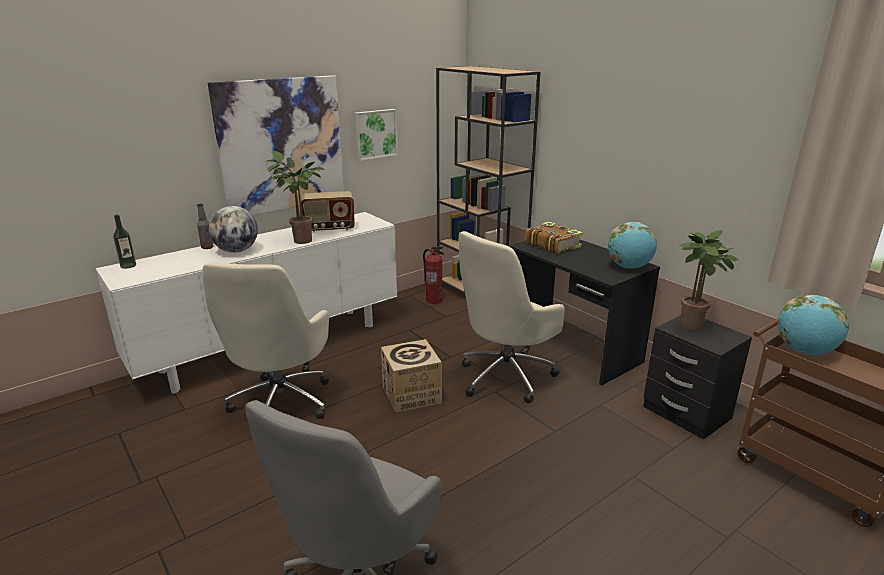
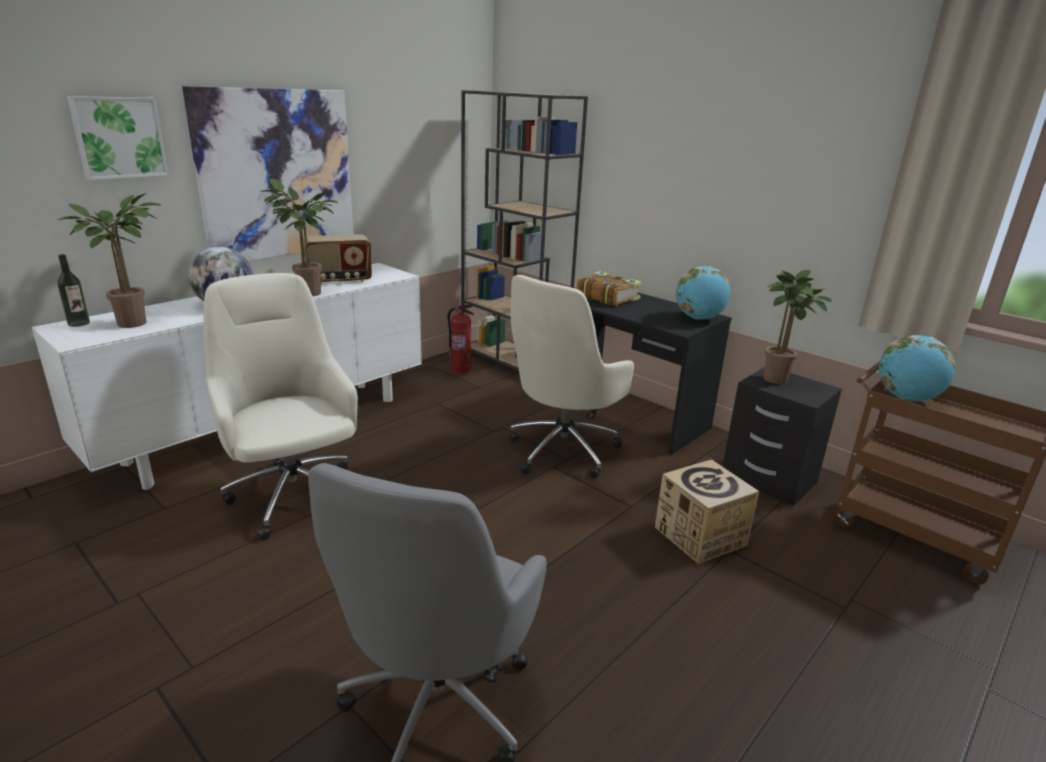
camera: 10 degrees left, 0 degrees up
(168, 265) = (136, 322): none -> potted plant
(207, 247) = (184, 302): bottle -> none
(281, 404) = (293, 495): beige office chair -> beige office chair turned 150 degrees clockwise
(375, 134) = (389, 167): picture -> picture (119, 137)
(411, 395) = (455, 475): cardboard box -> cardboard box (700, 536)

